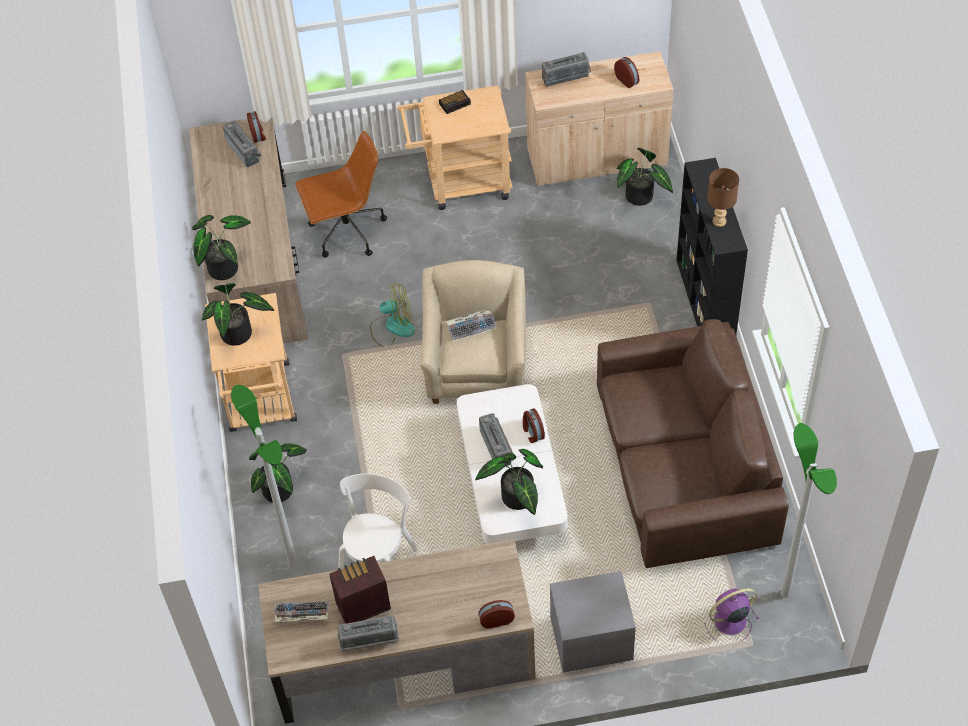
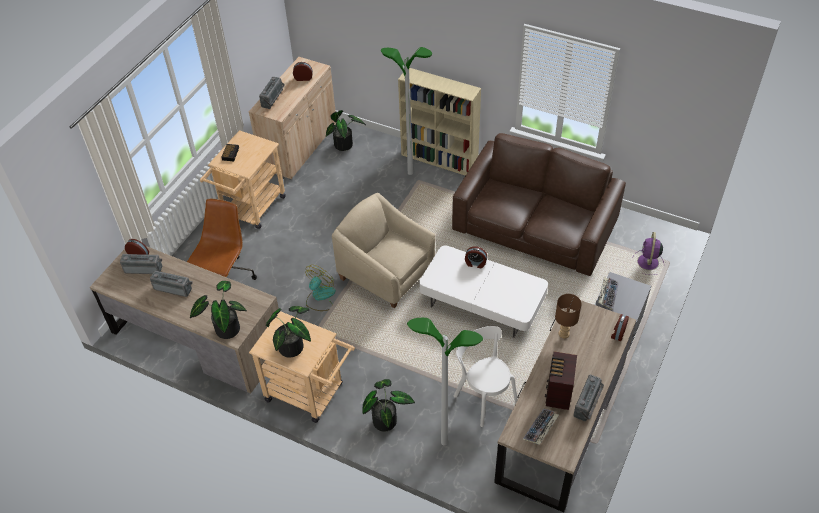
camera: 55 degrees left, 5 degrees down
(472, 327) = (382, 245): keyboard -> keyboard (607, 295)
(498, 446) = (471, 284): radio -> radio (174, 287)
(517, 500) = (515, 295): potted plant -> none
(705, 303) = (440, 160): black bookcase -> beige bookcase
(720, 221) = (452, 87): brown table lamp -> brown table lamp (564, 333)
(785, 593) = (647, 232): floor lamp -> floor lamp (410, 172)

